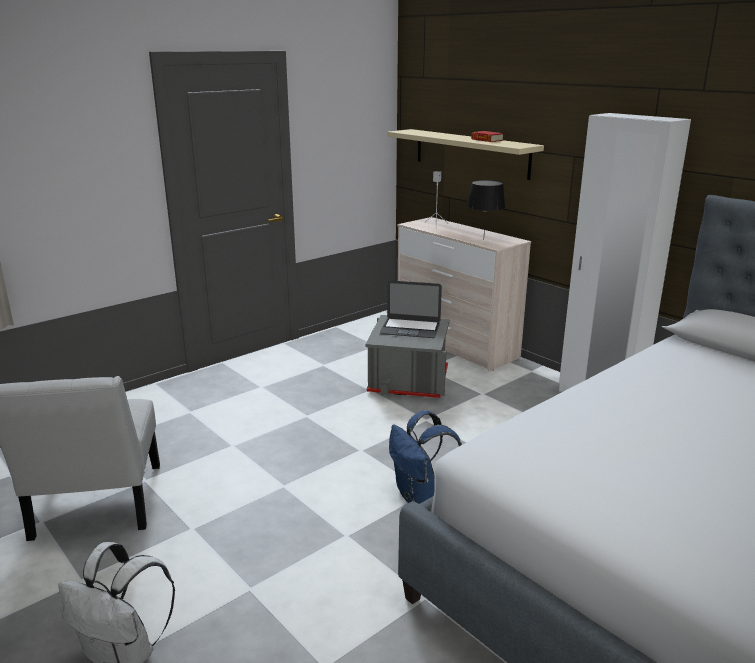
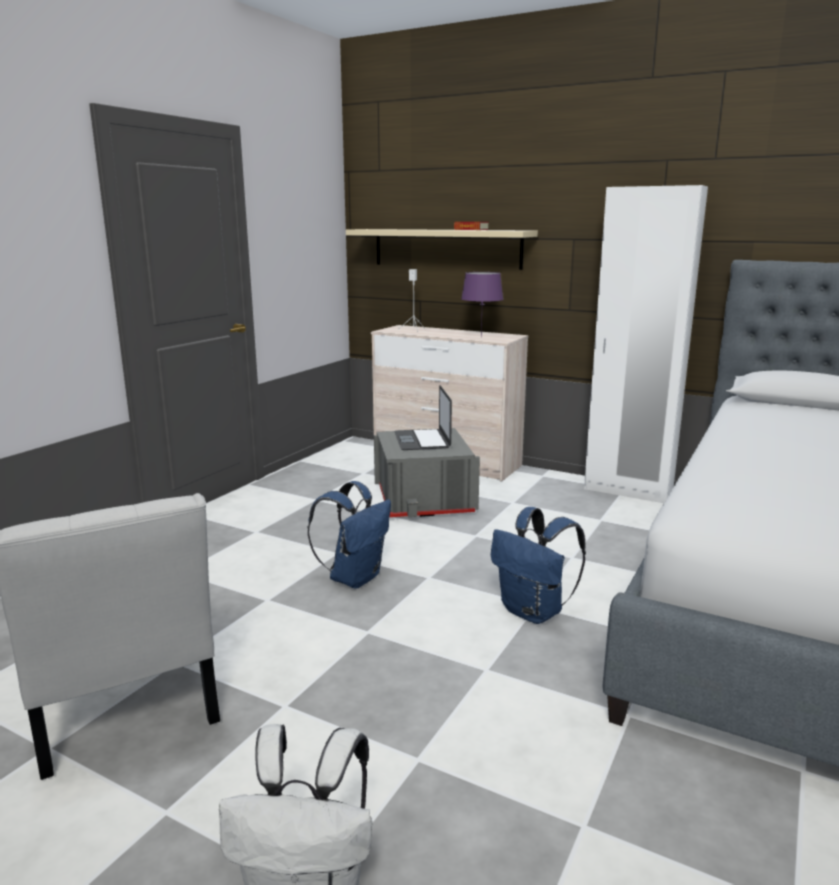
camera: 20 degrees left, 5 degrees down
(306, 439) = (355, 577): none -> blue backpack
(410, 328) = (422, 440): laptop -> laptop turned 90 degrees clockwise
(483, 240) = (480, 337): black table lamp -> purple table lamp

